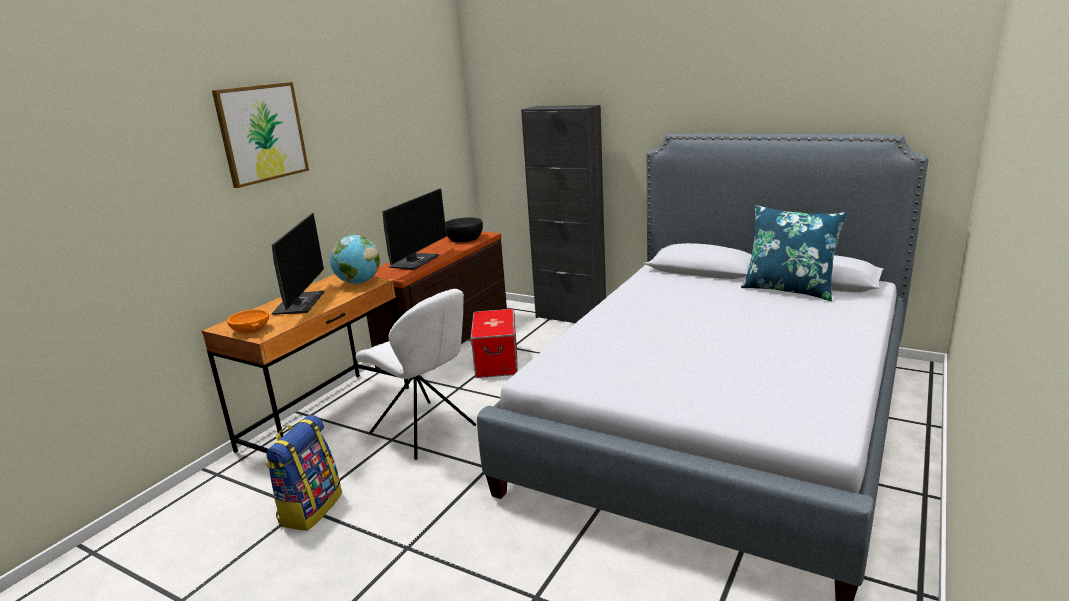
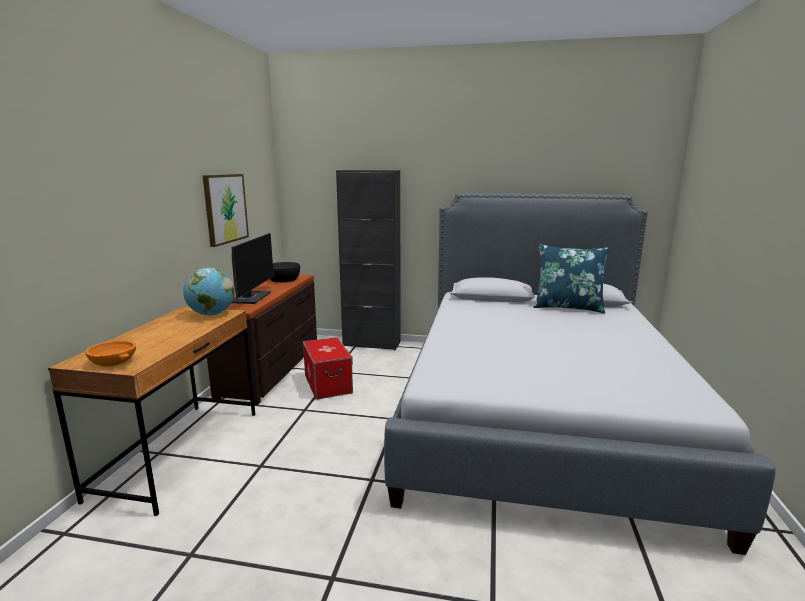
camera: 20 degrees left, 5 degrees down
(262, 133) = (116, 160): picture -> picture (225, 208)
(299, 303) = (157, 335): monitor -> none
(310, 508) = (200, 554): backpack -> none
(425, 431) = (291, 453): white chair -> none

